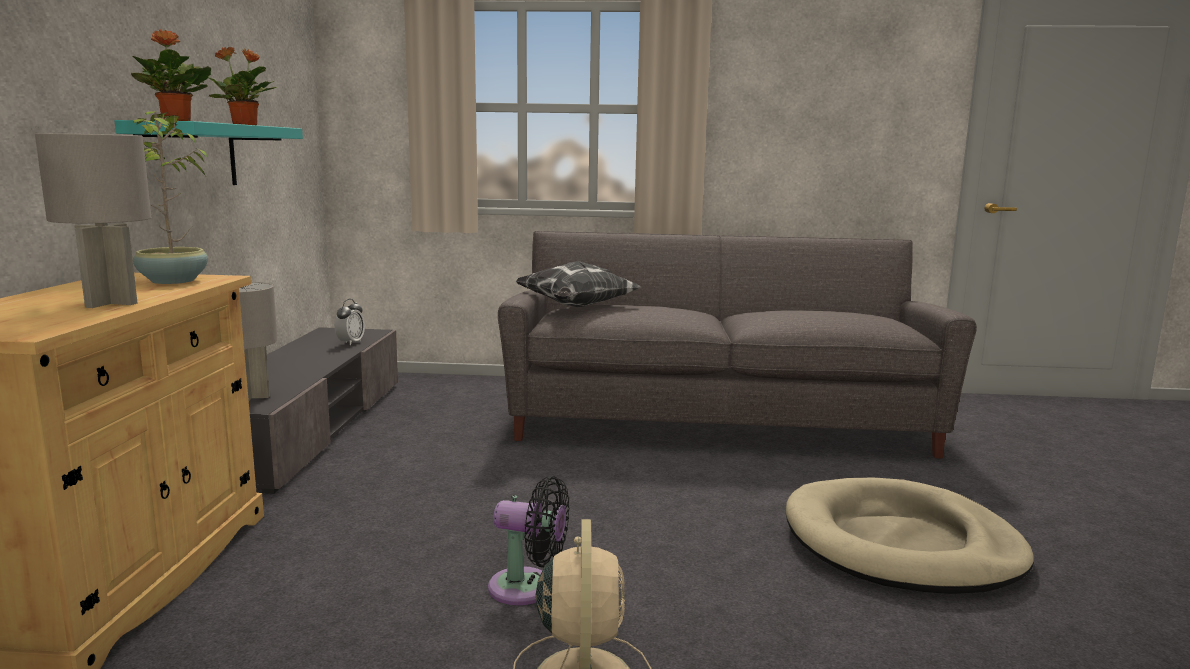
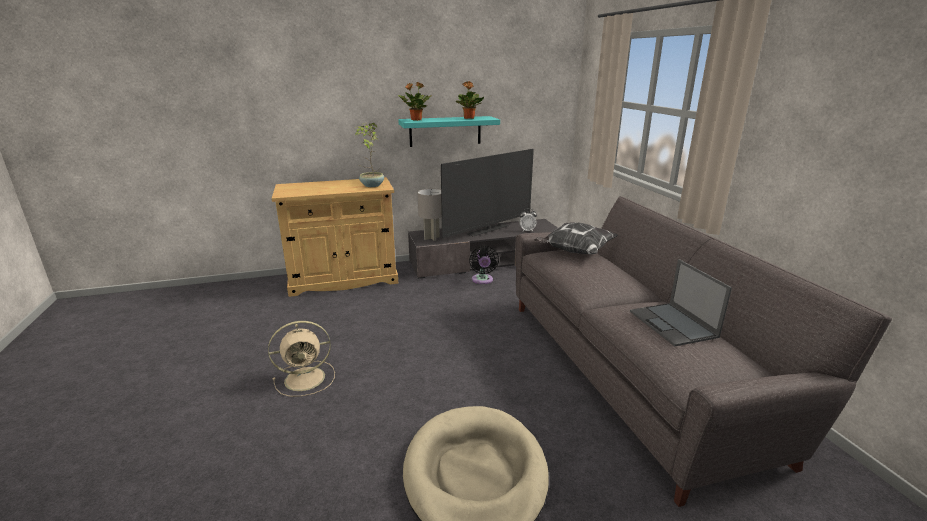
camera: 70 degrees right, 10 degrees up
(109, 303) = (328, 190): grey table lamp -> none
(297, 360) = (488, 230): none -> television
(528, 588) = (366, 351): black fan -> black fan (482, 280)
(811, 311) = (673, 324): none -> laptop

